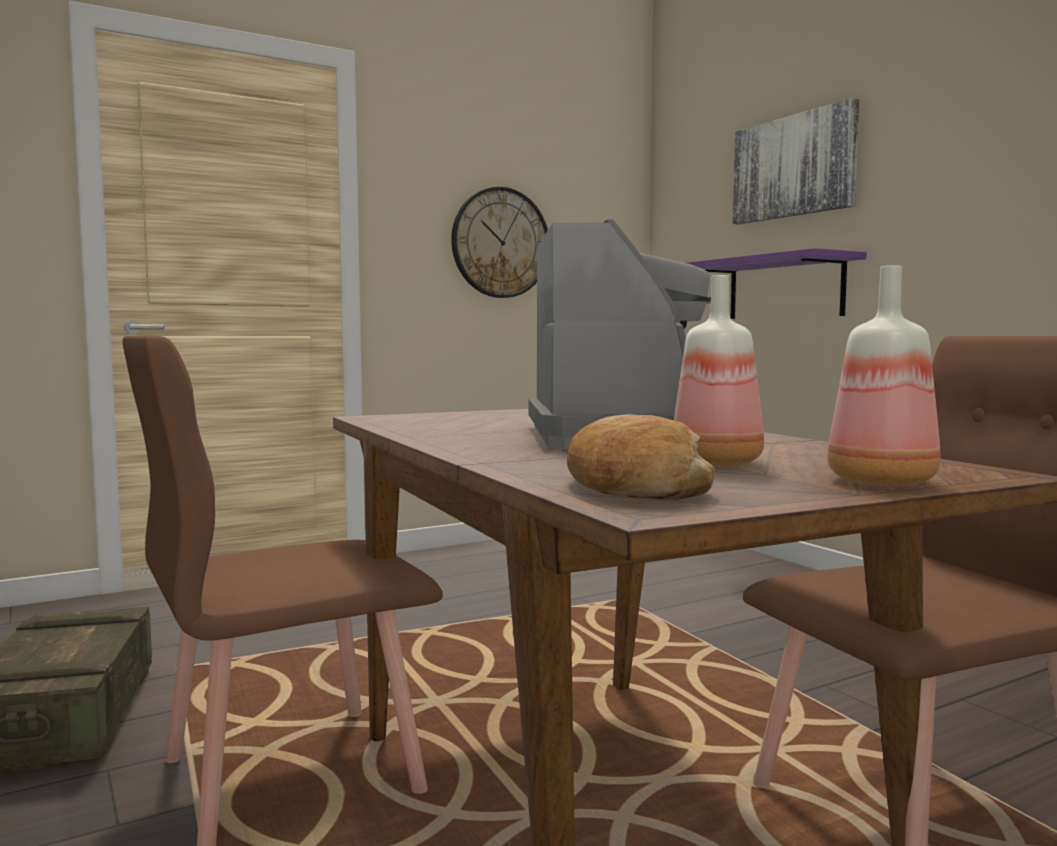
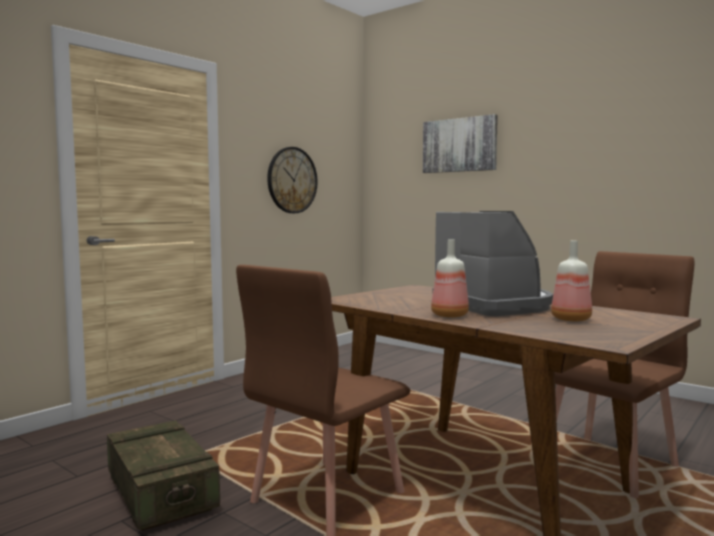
camera: 20 degrees left, 0 degrees up
(632, 488) = (578, 335): bread -> none
(785, 288) = (455, 210): purple shelf -> none
(878, 481) = (647, 325): bottle -> bottle (448, 315)

